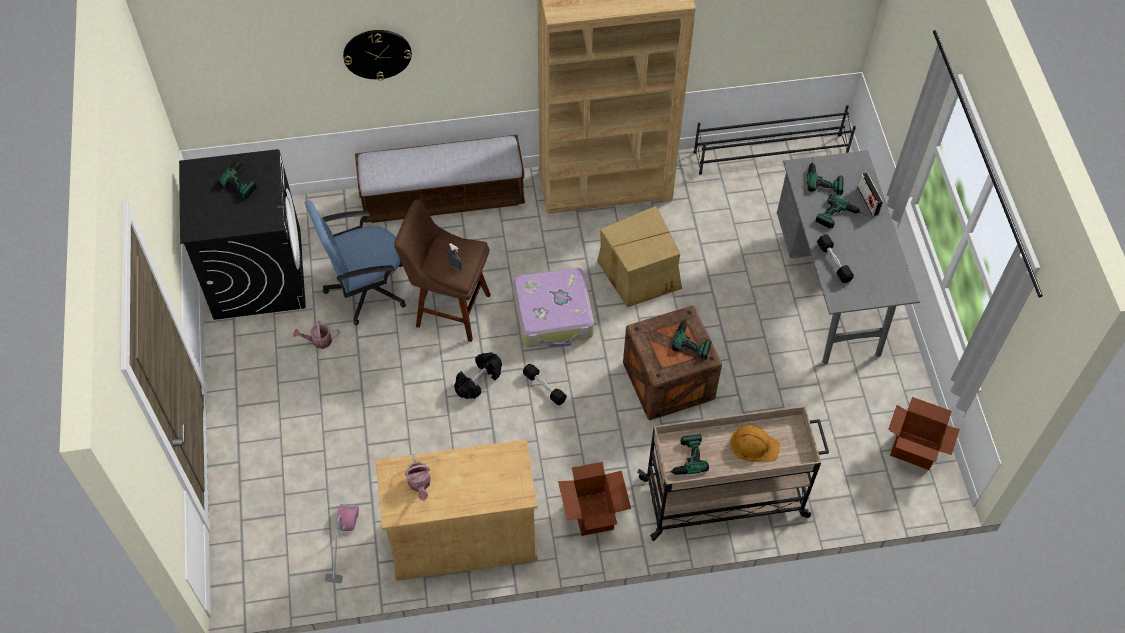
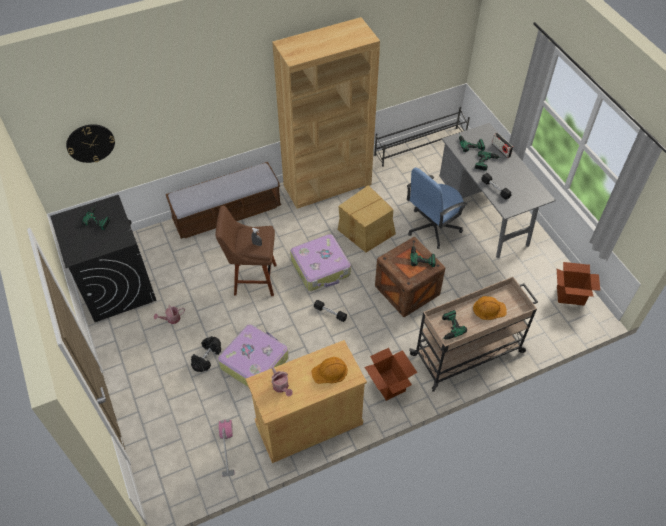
camera: 15 degrees left, 5 degrees down
(366, 288) = (193, 279): blue office chair -> blue office chair (432, 227)
(377, 53) = (173, 117): wall clock -> wall clock (90, 143)
(415, 432) = (254, 361): none -> suitcase
(478, 380) = (286, 319): black dumbbell -> black dumbbell (207, 357)
(492, 479) = (330, 372): none -> orange hard hat

